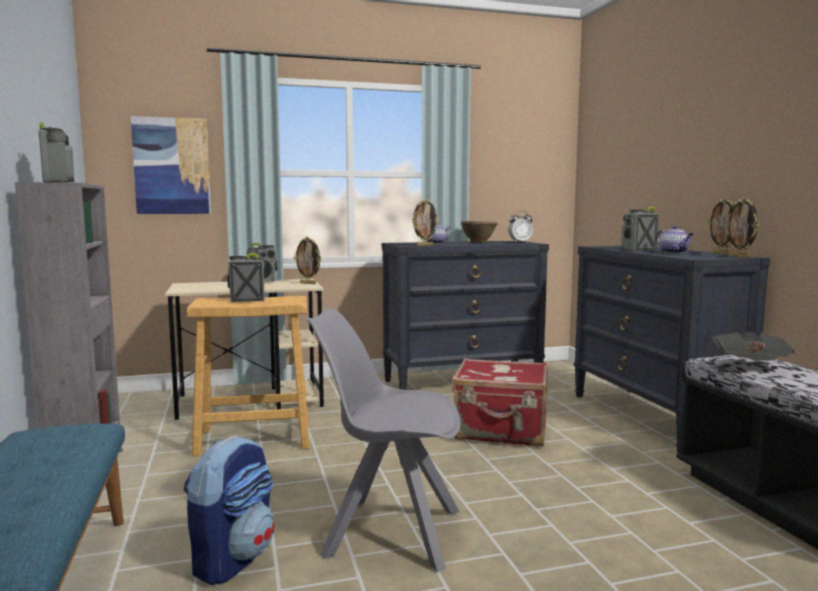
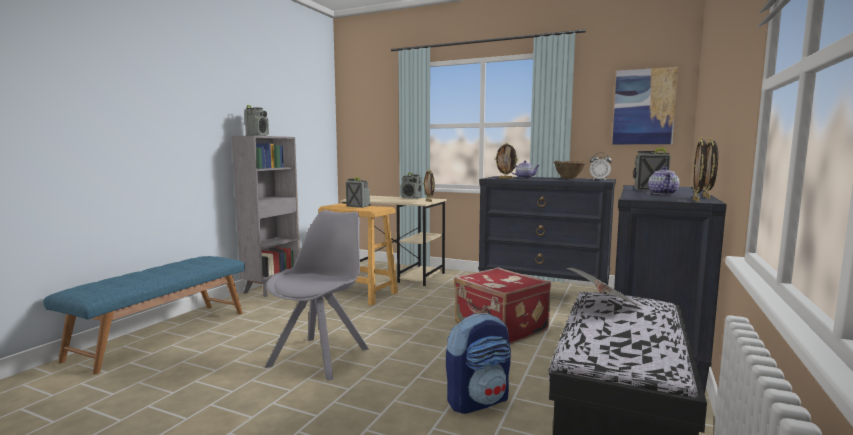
camera: 40 degrees right, 0 degrees up
(172, 166) = (376, 124): picture -> picture (644, 107)
(233, 559) = (244, 342): backpack -> backpack (478, 401)
(389, 532) = (321, 356): grey chair -> grey chair turned 60 degrees clockwise

